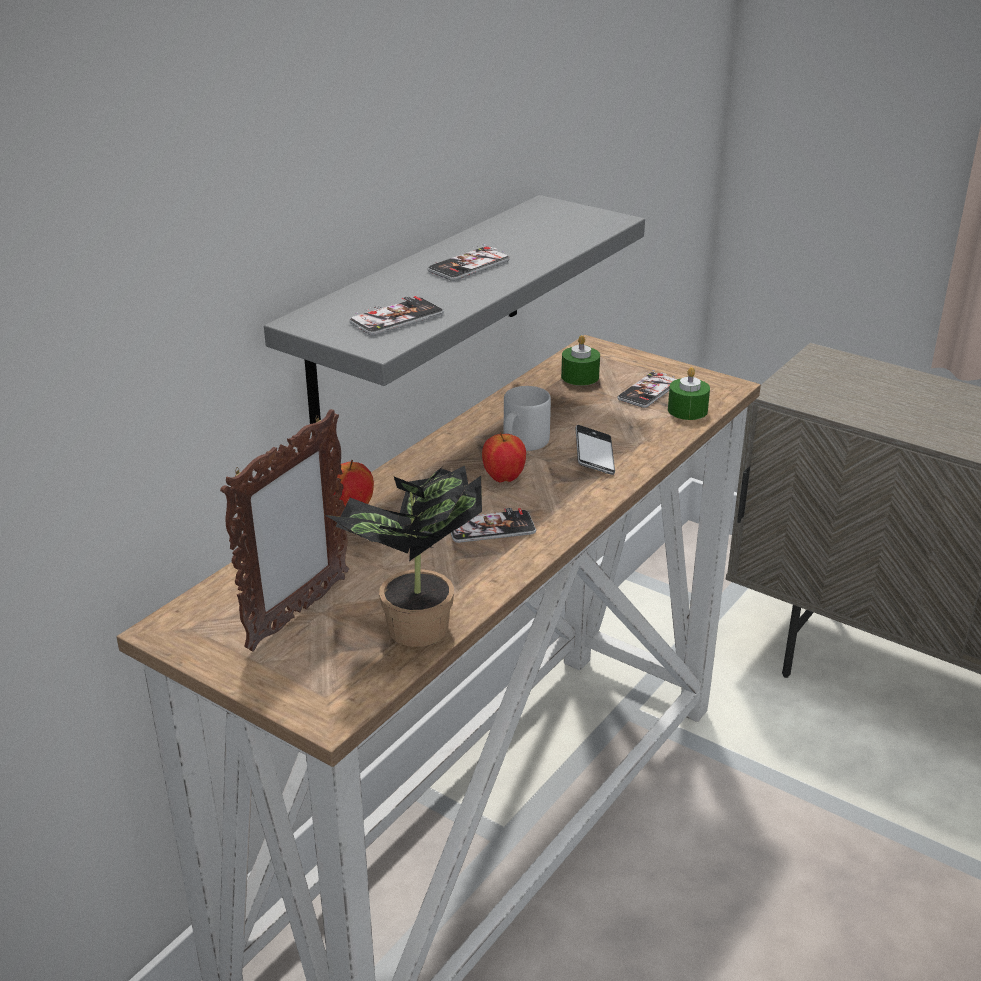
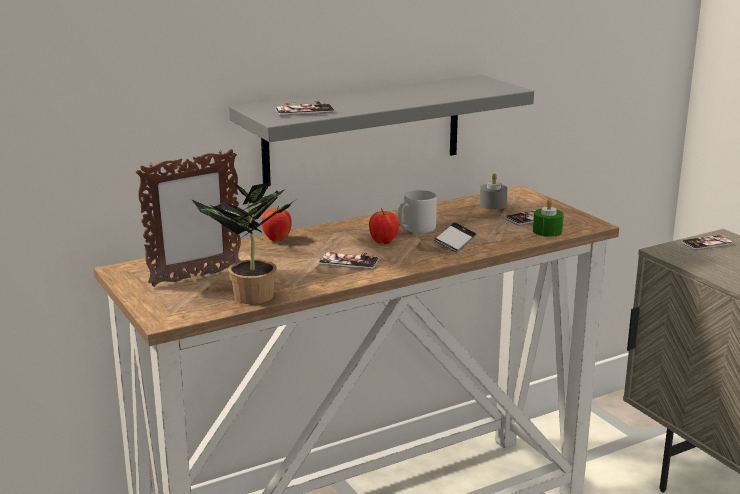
camera: 25 degrees right, 10 degrees down
(469, 266) = (383, 97): phone -> phone (707, 244)
(580, 377) = (493, 204): green candle -> grey candle

